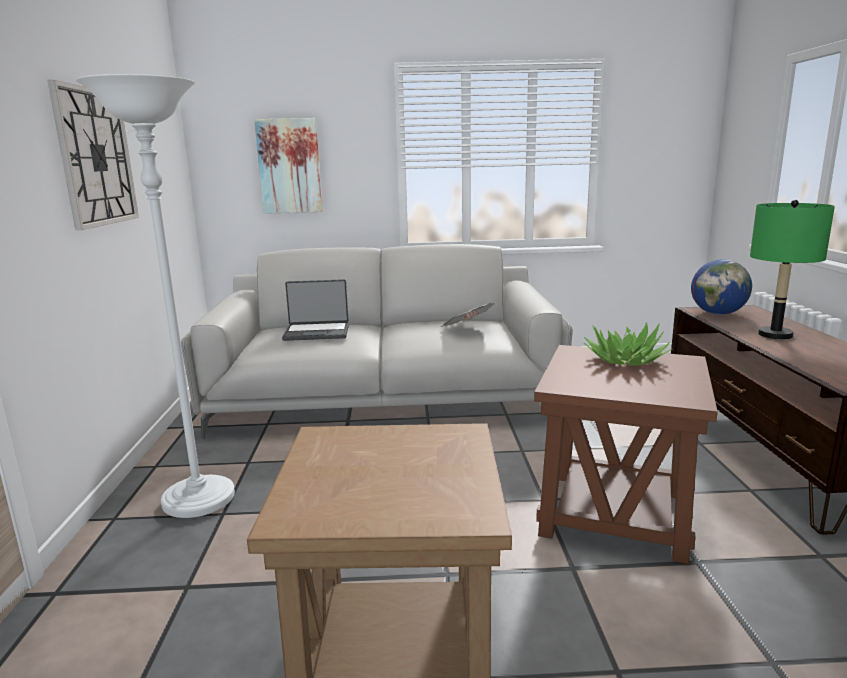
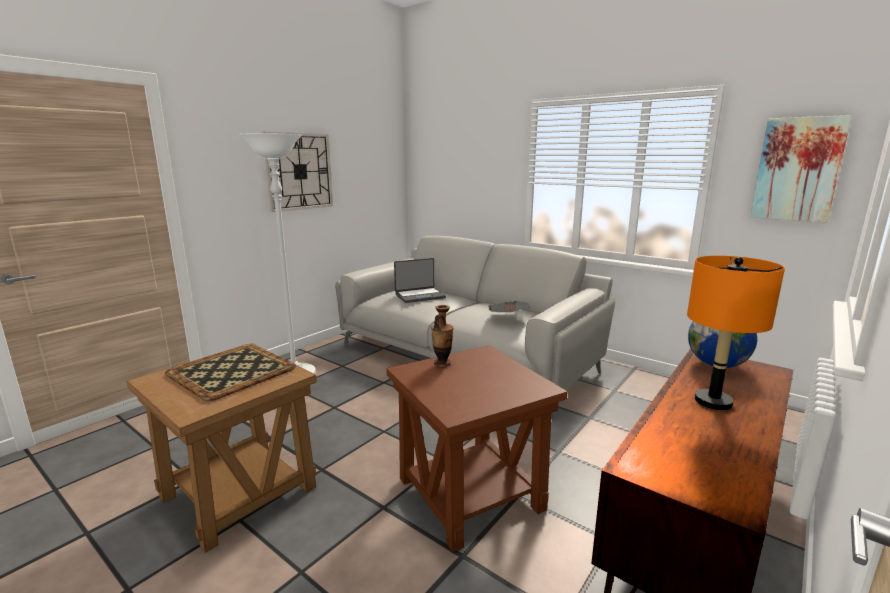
camera: 40 degrees right, 0 degrees up
(289, 166) = (459, 176): picture -> picture (797, 169)
(317, 332) = (419, 296): laptop -> laptop turned 60 degrees counterclockwise
(379, 461) = (231, 371): none -> tray
(569, 370) = (442, 363): none -> vase
(625, 360) = (498, 370): potted plant -> none
(775, 335) = (713, 402): green table lamp -> orange table lamp

